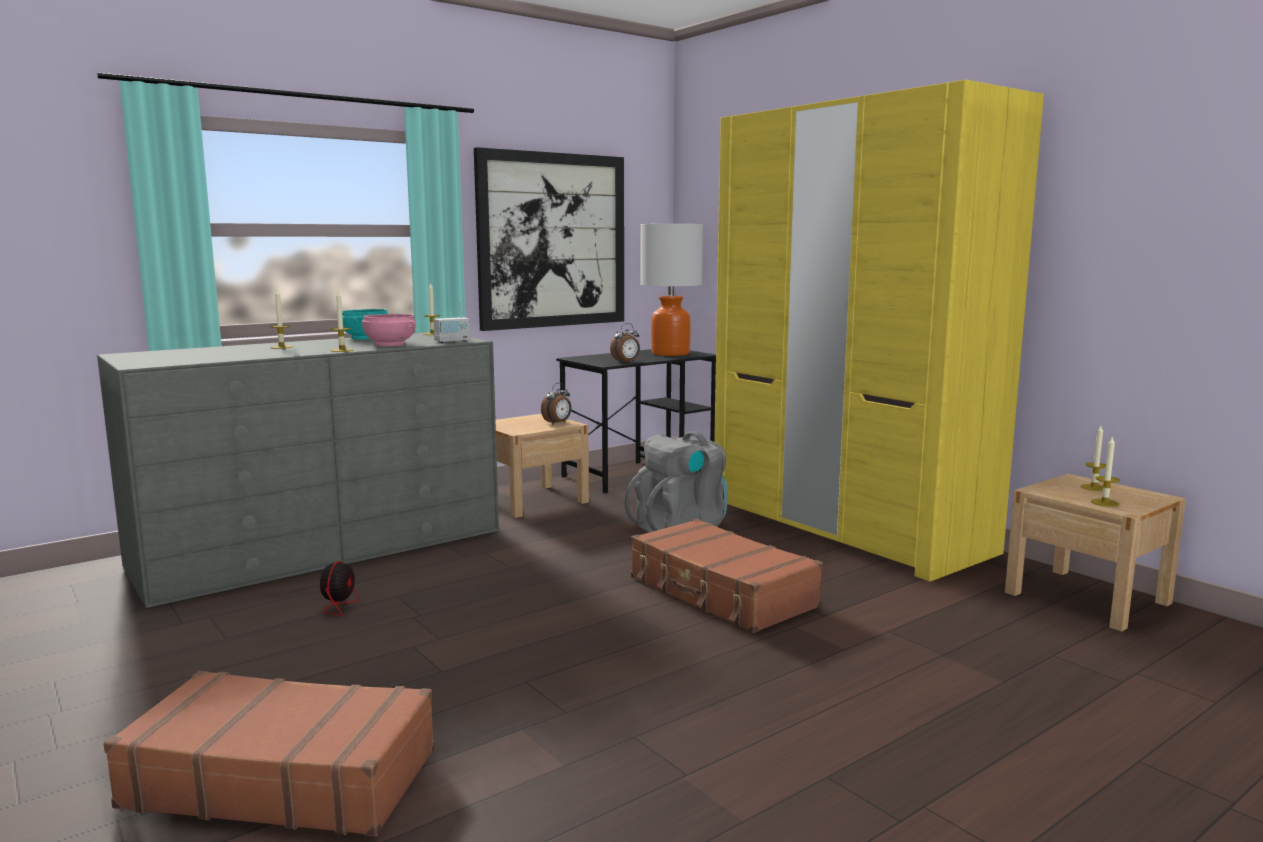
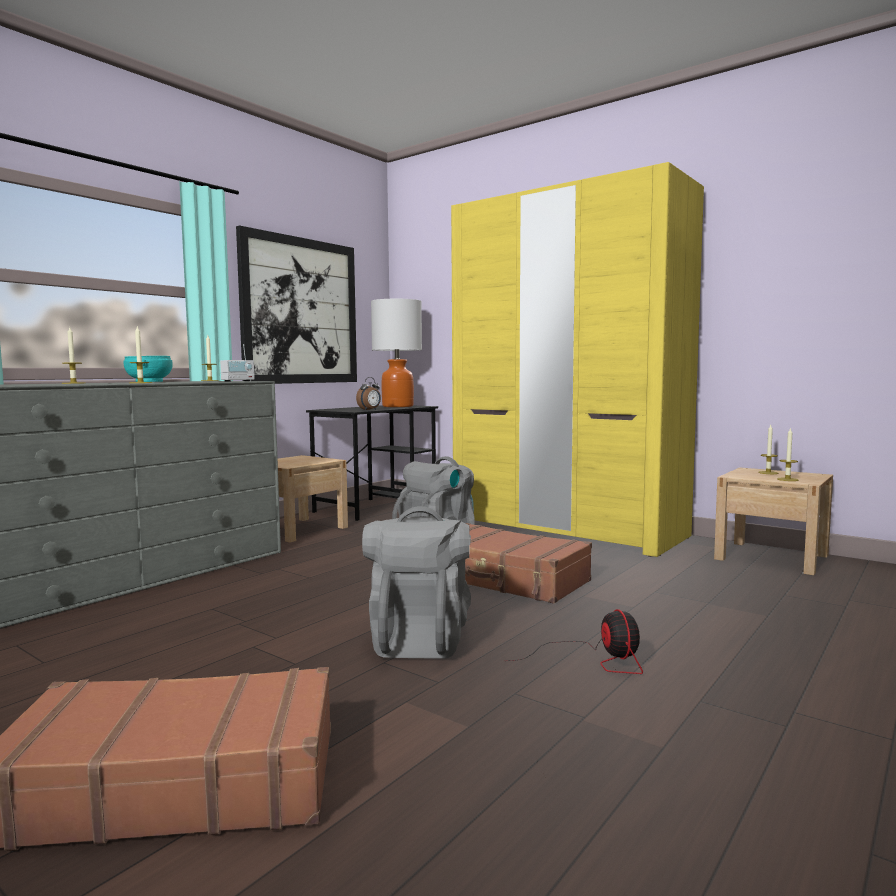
camera: 15 degrees left, 5 degrees down
(331, 602) = (147, 620): fan -> fan (595, 660)
(389, 344) = (181, 382): pink bowl -> none
(557, 423) = (319, 460): alarm clock -> none
(578, 658) = (419, 638): none -> grey backpack

